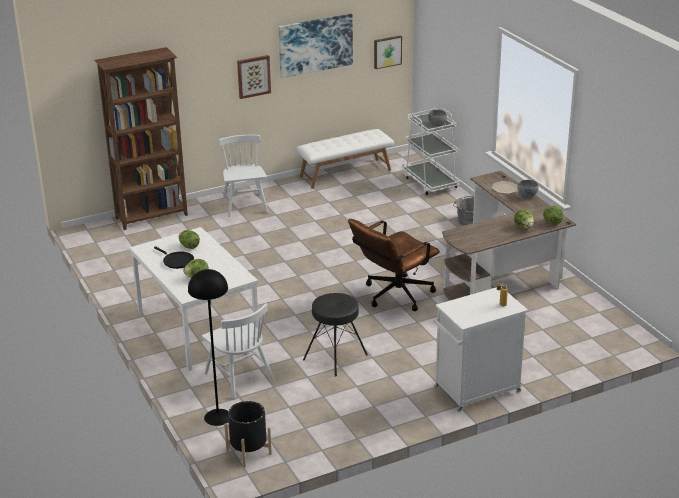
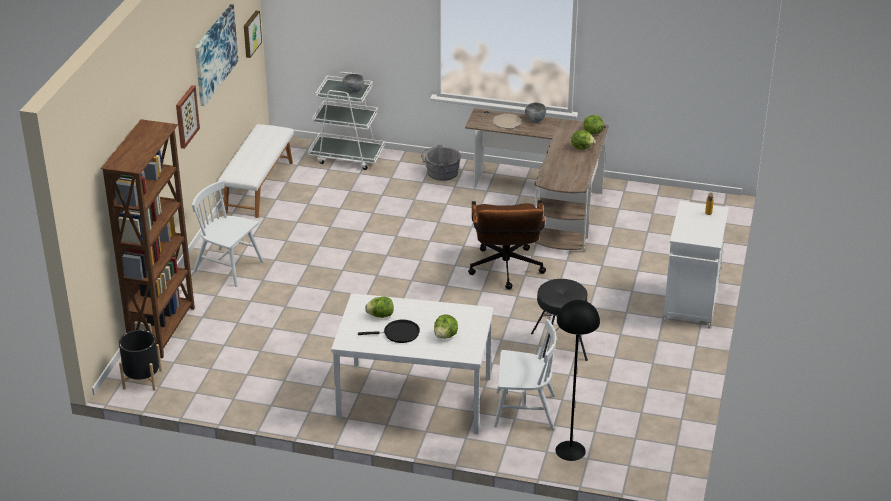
camera: 50 degrees left, 5 degrees up
(249, 452) = (641, 457): black planter -> black planter (142, 379)

